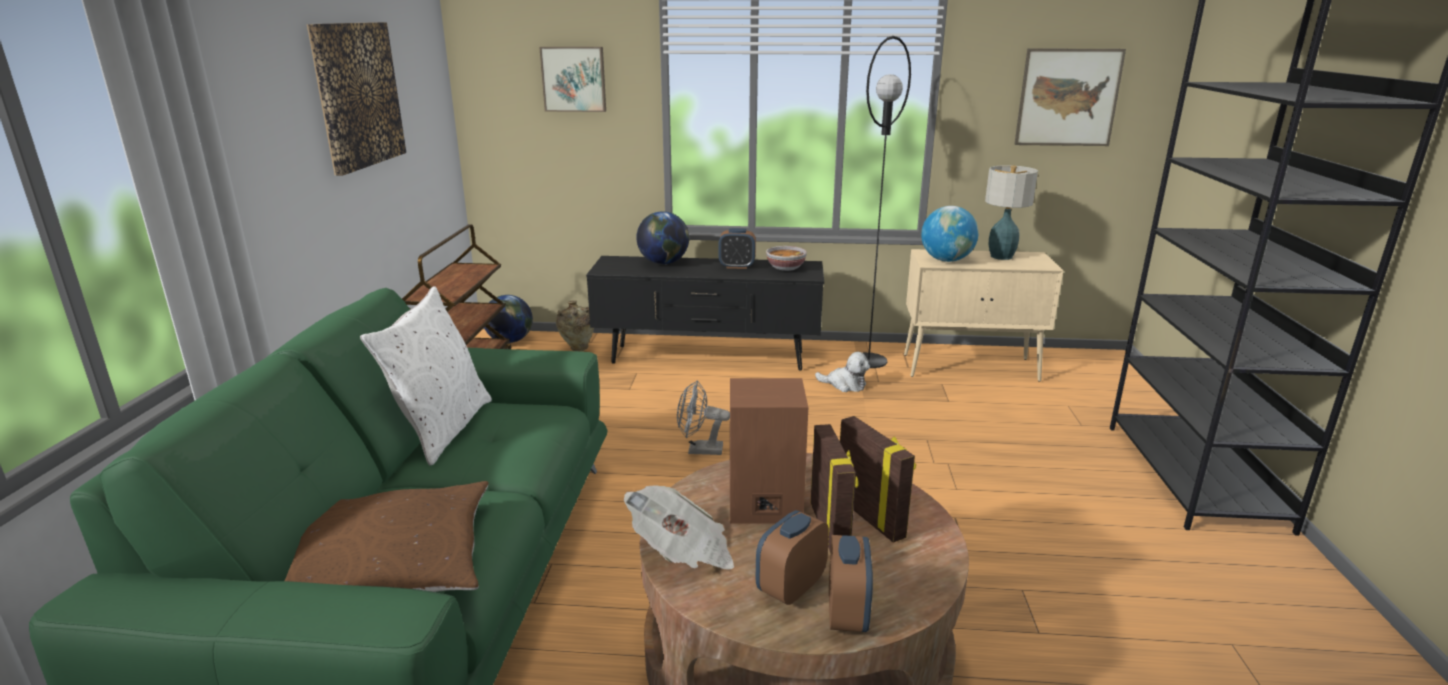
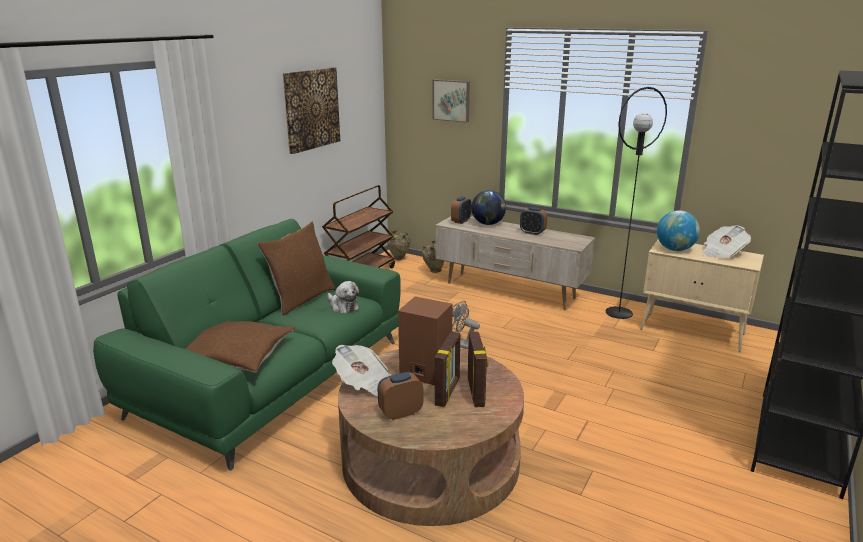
camera: 25 degrees right, 0 degrees up
(441, 429) = (301, 299): white pillow -> brown pillow
(510, 341) = (399, 259): globe -> beige vase
(708, 358) = (509, 291): black tv stand -> beige tv stand
(785, 268) = (563, 238): bowl -> none
(845, 385) = (587, 325): plush toy -> plush toy (343, 306)
(847, 615) = (416, 432): alarm clock -> alarm clock (461, 221)
(1001, 257) = (722, 253): table lamp -> newspaper
(1068, 97) = (798, 138): picture -> none

